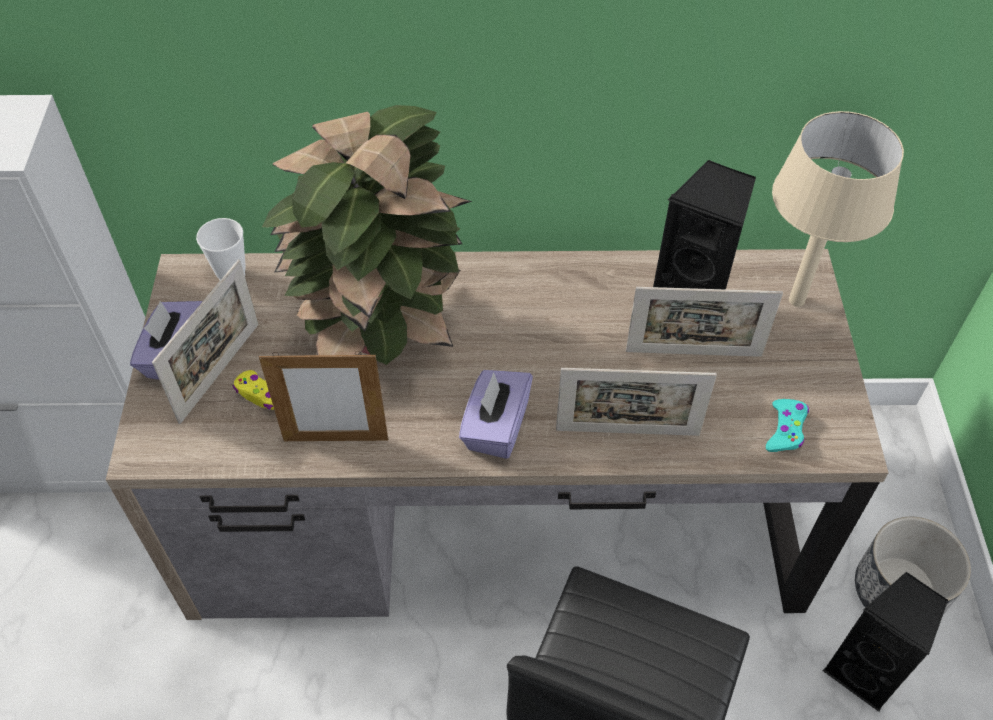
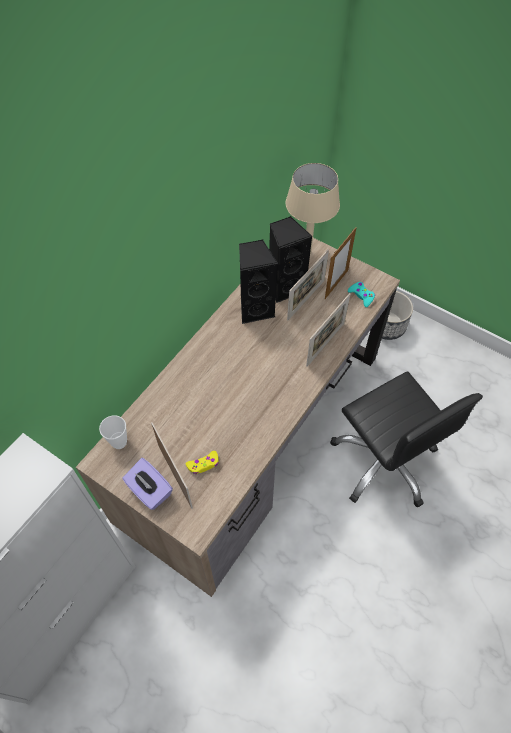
camera: 55 degrees left, 5 degrees up
(336, 440) = (251, 448): picture frame -> picture frame (336, 284)
(382, 335) = (208, 400): potted plant -> none
(495, 427) = (289, 386): purple tissue box -> none
(864, 671) = (408, 358): black speaker -> black speaker (255, 309)

